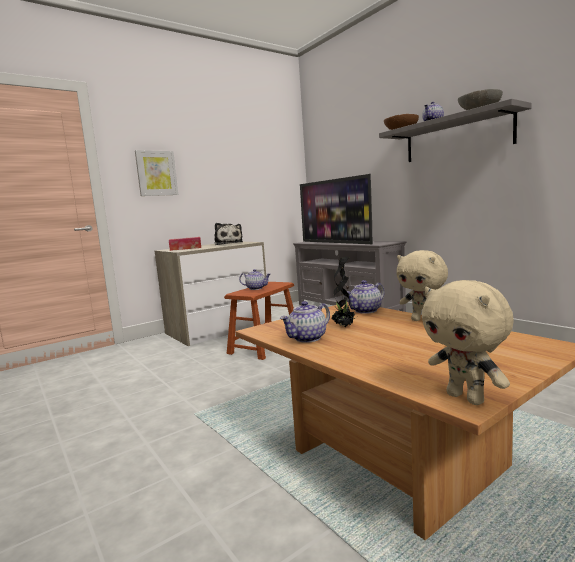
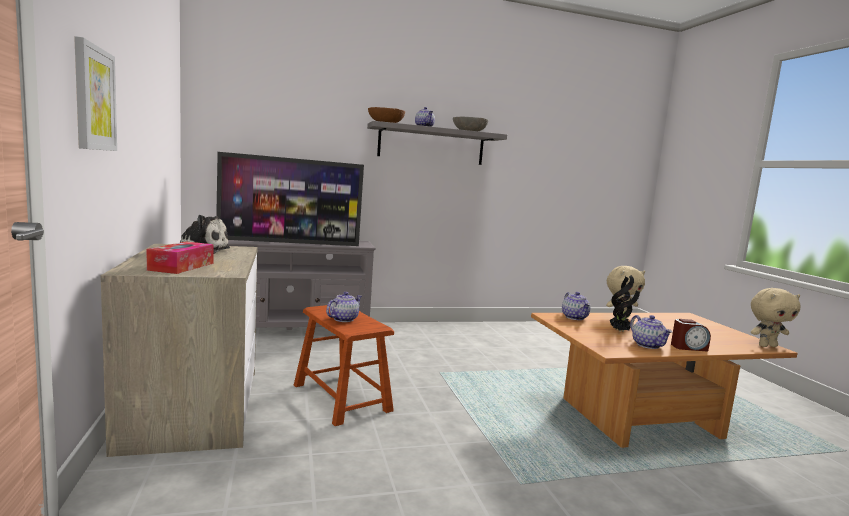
camera: 70 degrees left, 0 degrees up
(334, 353) = (688, 347): none -> alarm clock

